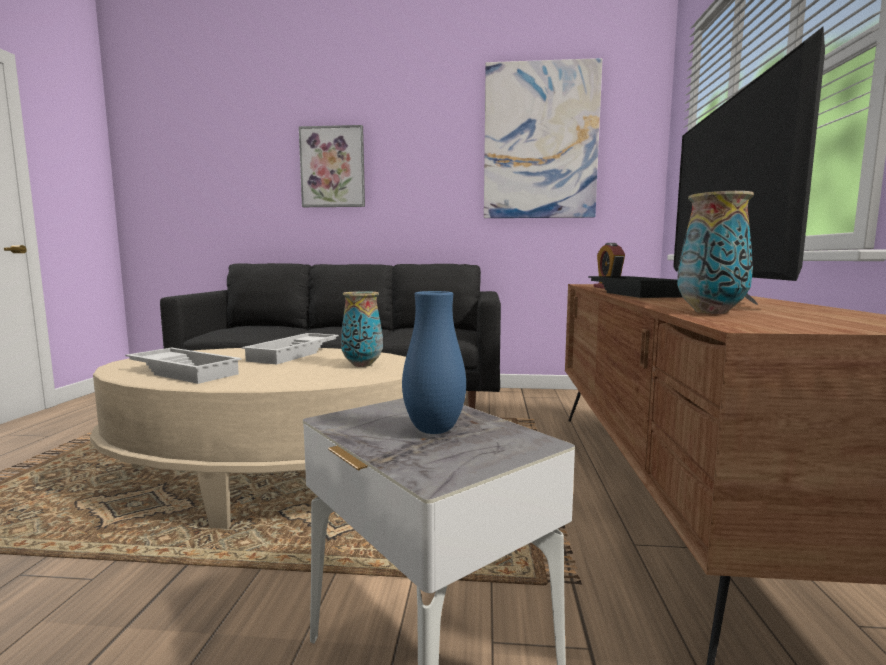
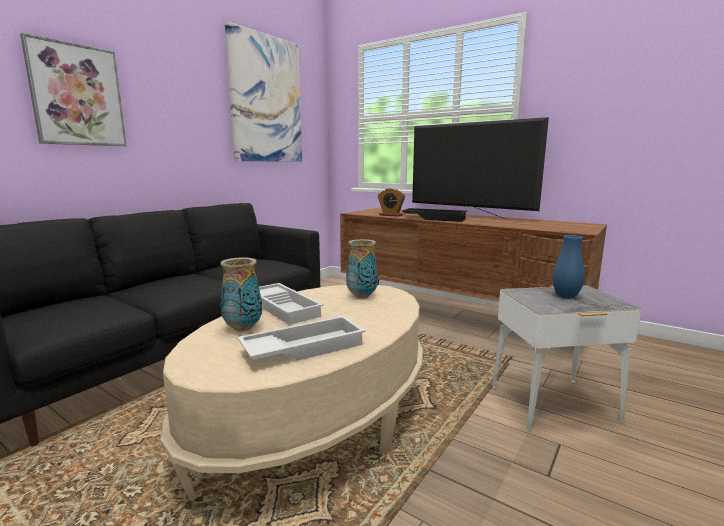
camera: 60 degrees left, 5 degrees up
(710, 312) = (535, 227): vase -> vase (243, 328)

